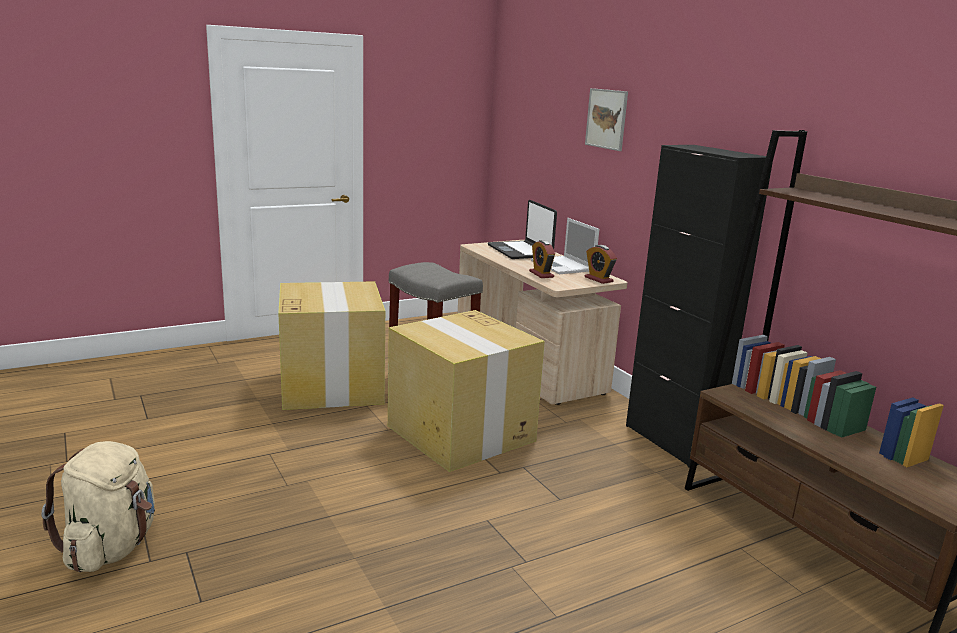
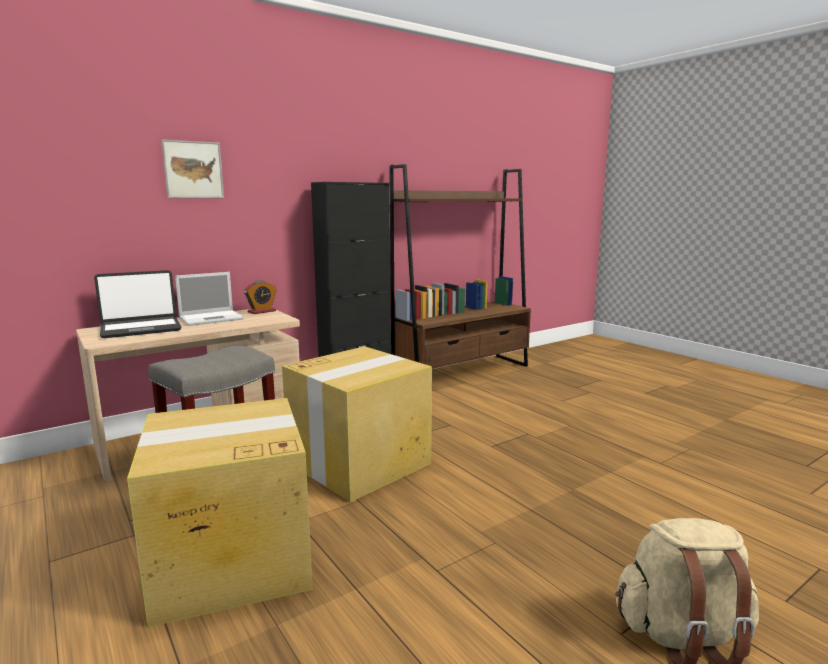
camera: 95 degrees left, 5 degrees down
(541, 274) = (243, 323): alarm clock -> none

